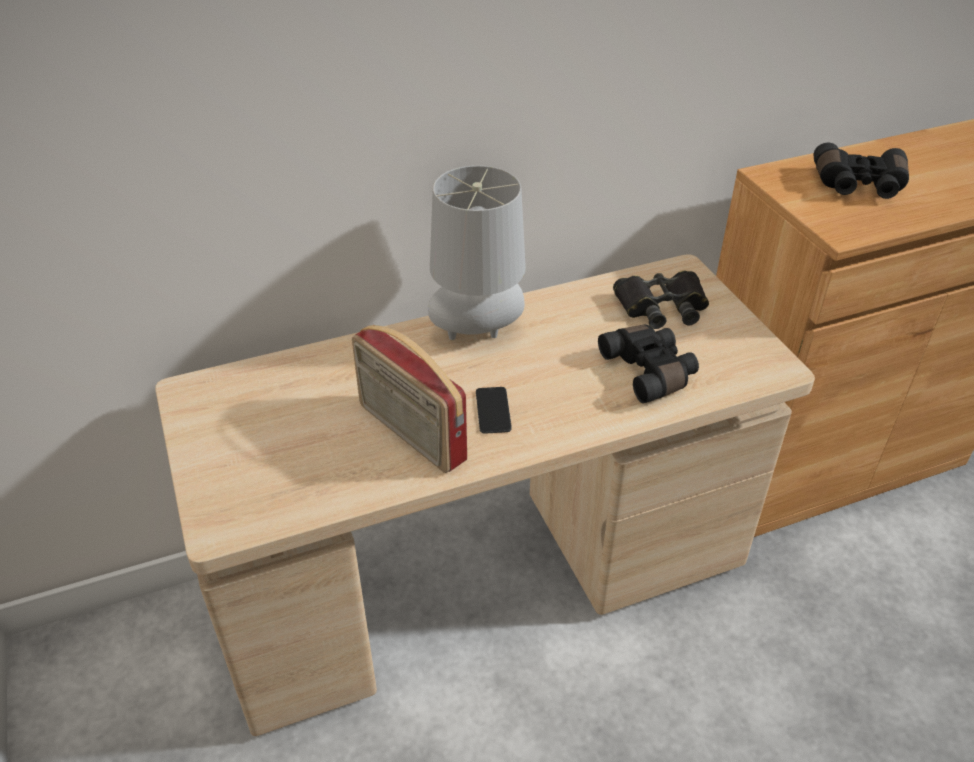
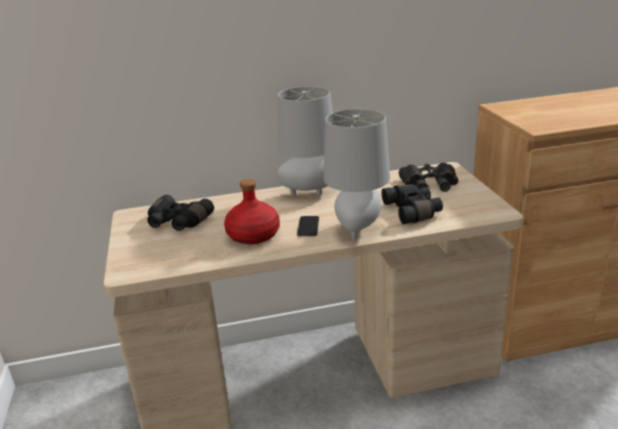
camera: 10 degrees right, 15 degrees down
(410, 434) = (254, 235): radio -> red bottle
(572, 414) = (357, 229): none -> grey table lamp
(858, 186) = (555, 110): black binoculars -> black binoculars (177, 223)

